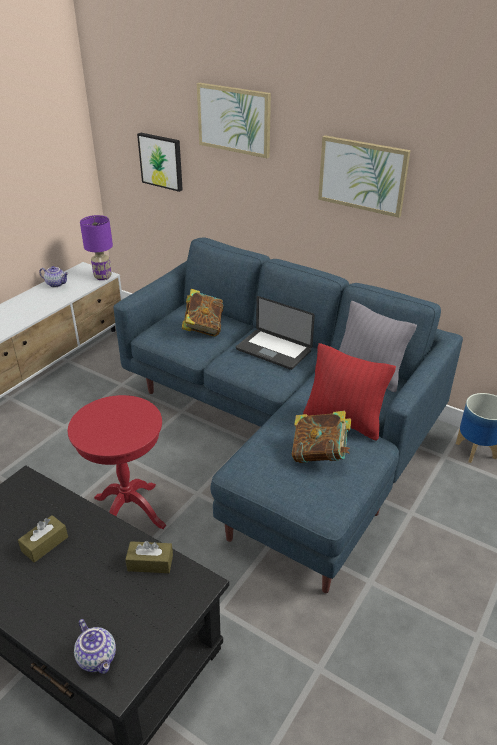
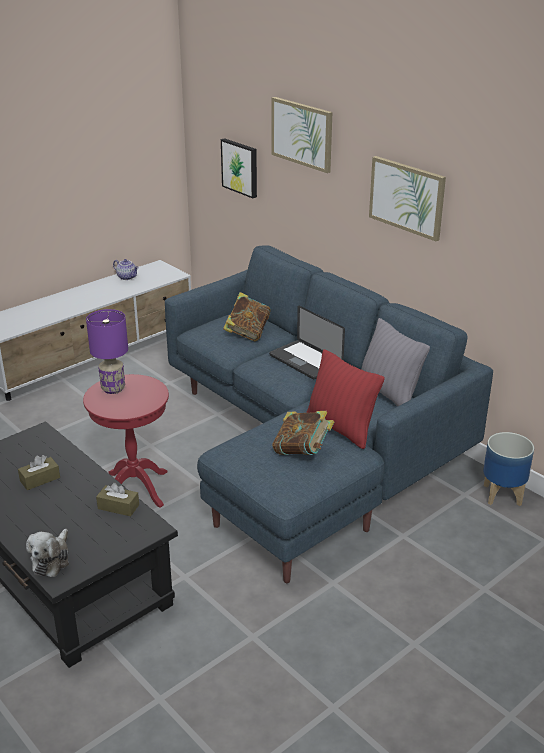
camera: 15 degrees right, 5 degrees down
(98, 657) = (52, 559): teapot -> plush toy
(103, 277) = (173, 276): purple table lamp -> purple table lamp (113, 389)

